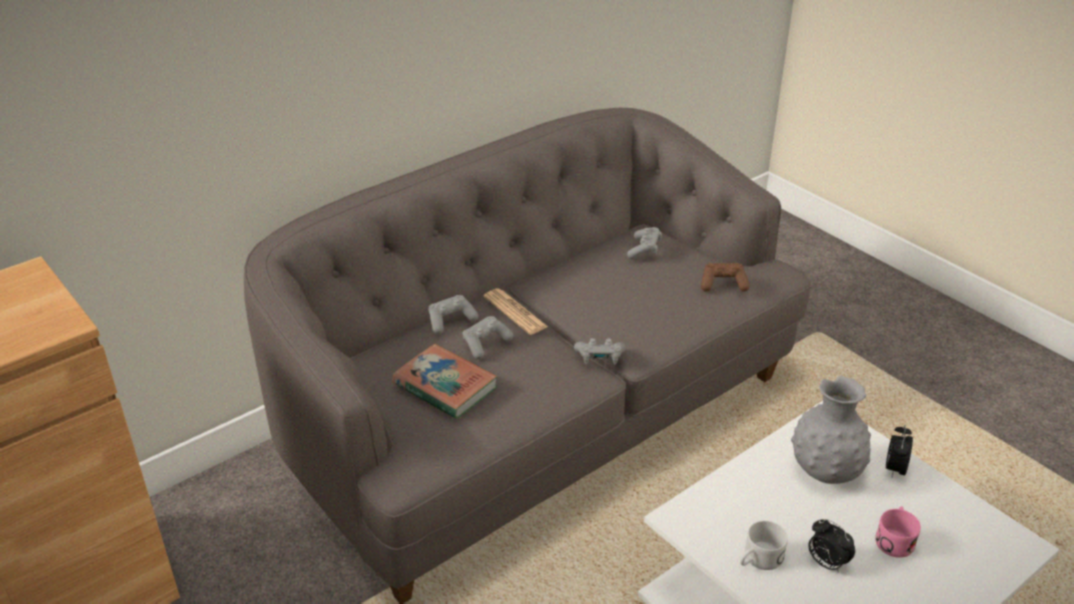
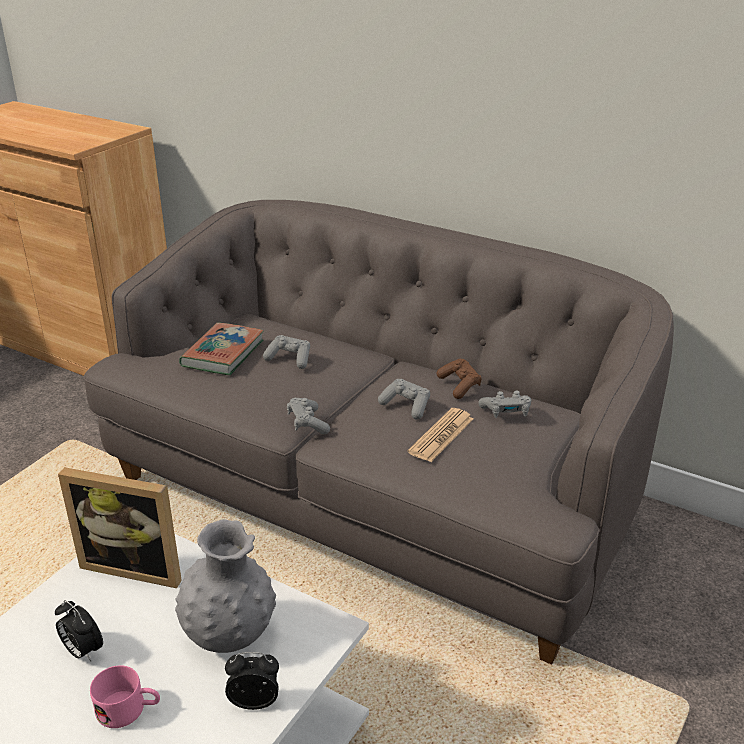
camera: 70 degrees right, 5 degrees down
(450, 321) = (315, 337): grey game controller -> grey game controller (406, 406)
(515, 312) = (352, 366): newspaper -> newspaper (441, 435)
(723, 284) = (481, 476): brown game controller -> brown game controller (459, 385)
(724, 519) = (136, 565): none -> picture frame
(758, 560) = (81, 597): white mug -> none
(826, 563) = (82, 651): alarm clock -> alarm clock turned 75 degrees counterclockwise

